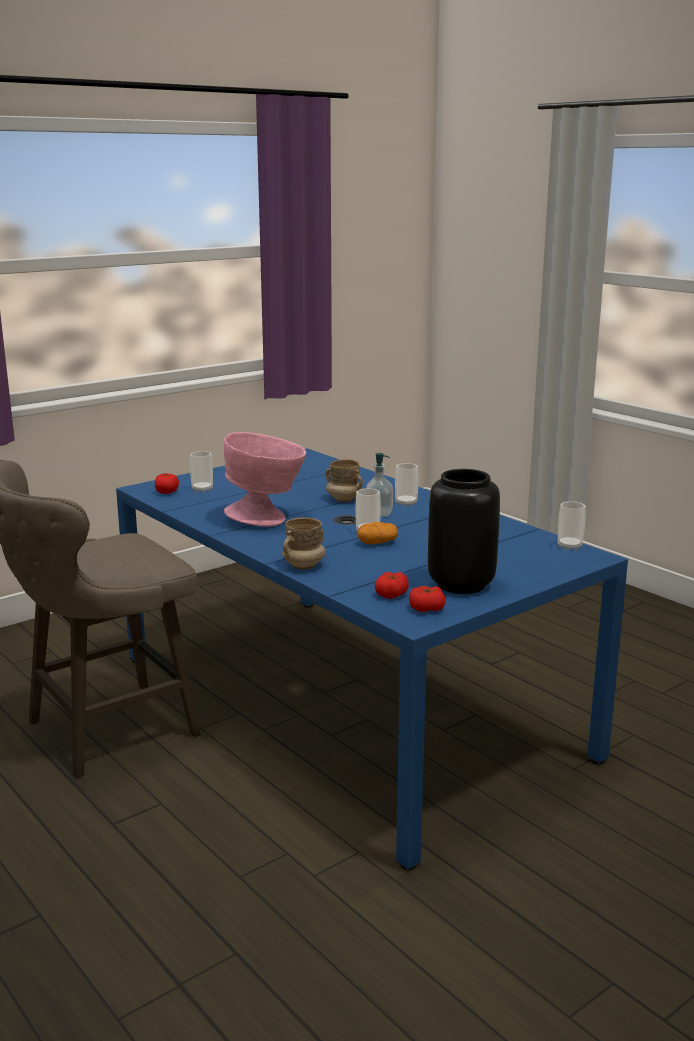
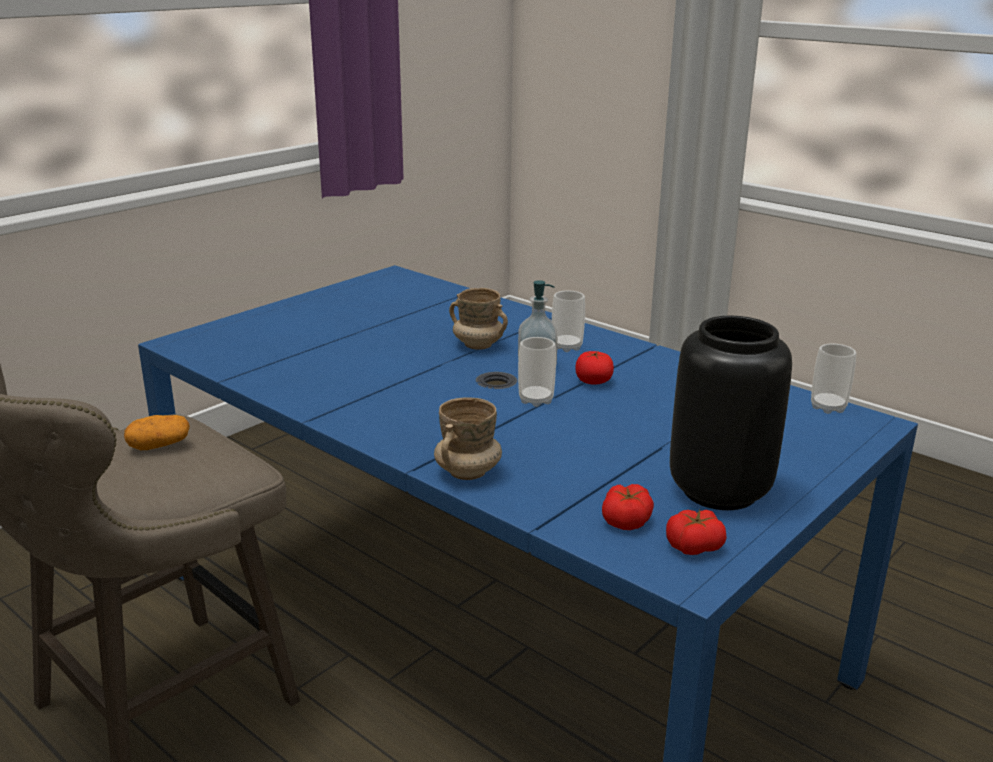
camera: 10 degrees left, 5 degrees up
(167, 492) = (217, 347): tomato -> tomato (593, 381)
(202, 489) = (269, 340): cup -> none
(267, 519) = (380, 387): pink bowl -> none
(377, 543) = (558, 420): potato -> potato (159, 446)

